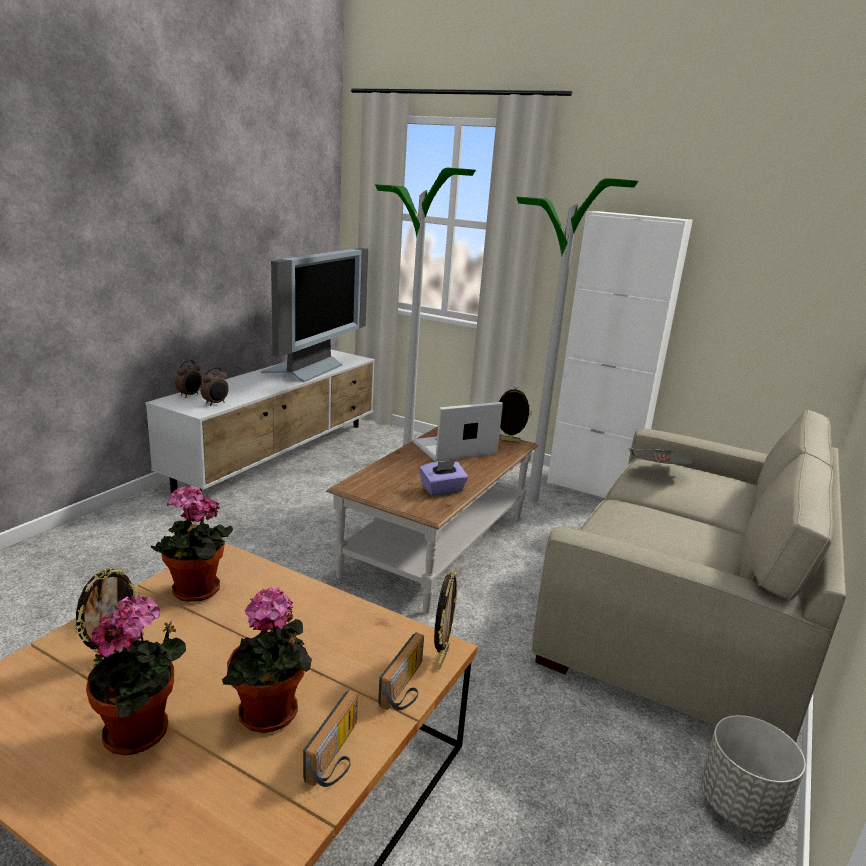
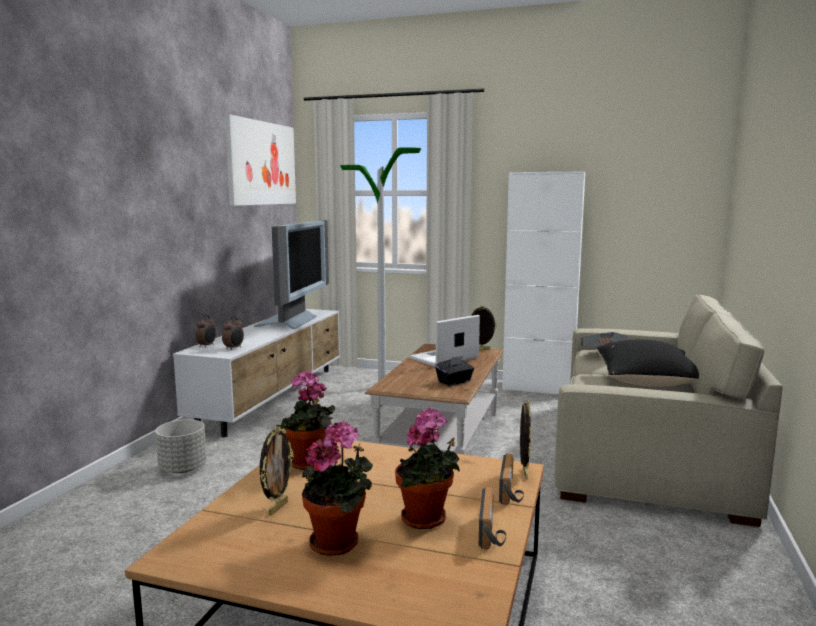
camera: 10 degrees left, 10 degrees down
(288, 173) = (261, 163): none -> picture
(442, 490) = (454, 381): purple tissue box -> black tissue box
(533, 499) = (498, 401): floor lamp -> none
(687, 533) = (647, 383): none -> black pillow
(740, 806) = (747, 555): grey planter -> grey planter (183, 469)

